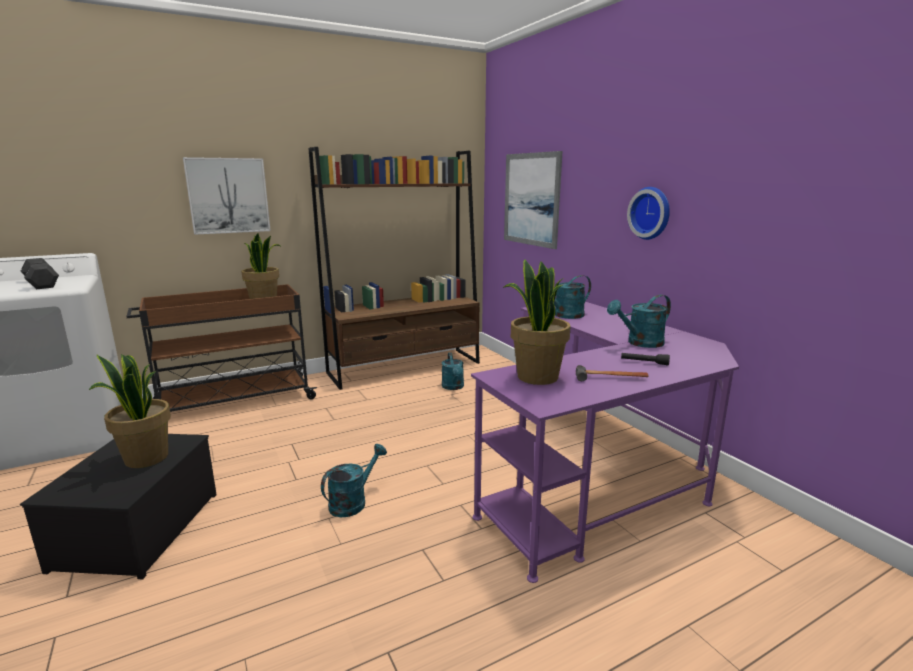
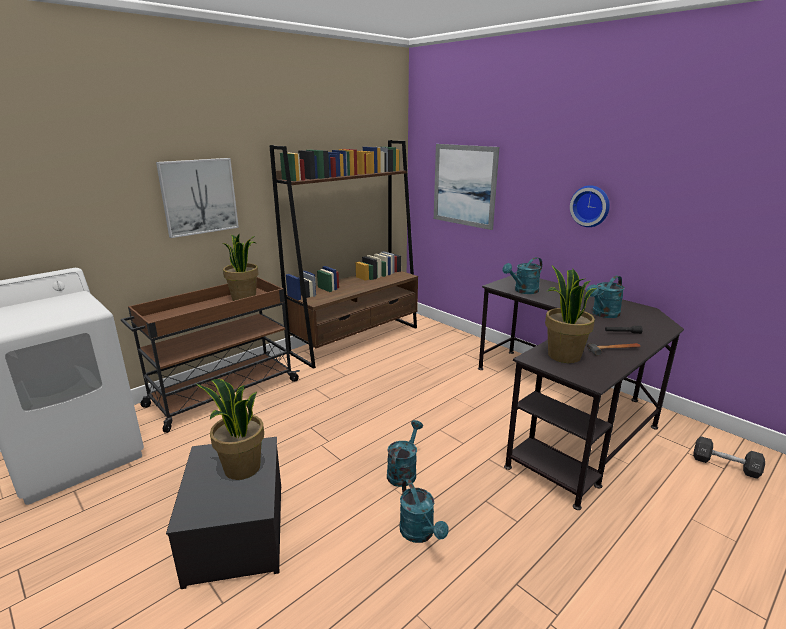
camera: 15 degrees left, 5 degrees up
(42, 284) = (51, 309): black dumbbell -> black dumbbell (725, 465)
(453, 387) = (411, 354): turquoise watering can -> turquoise watering can (420, 534)
(597, 468) = (566, 411): purple desk -> black desk

